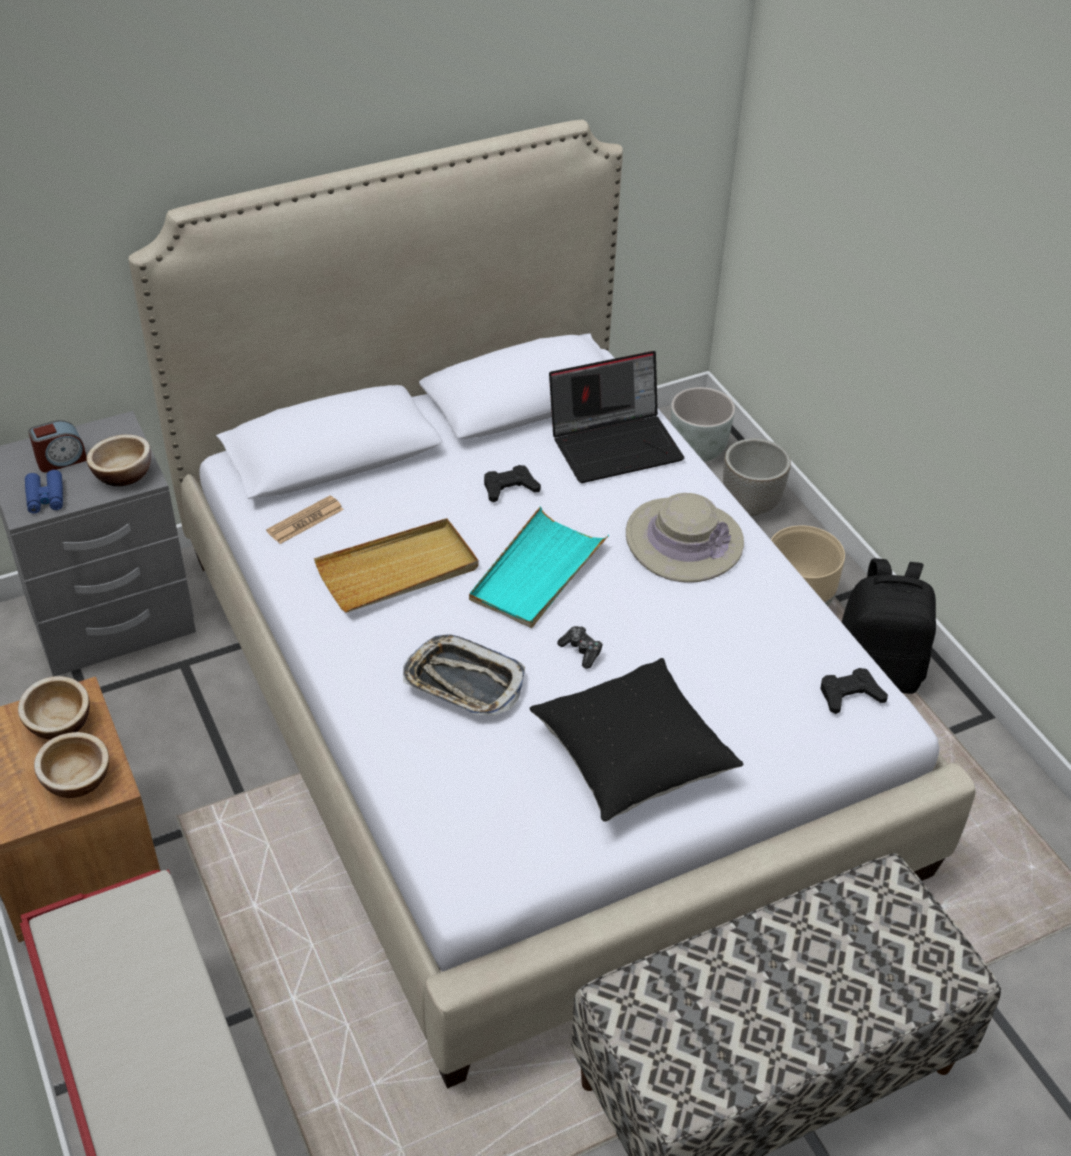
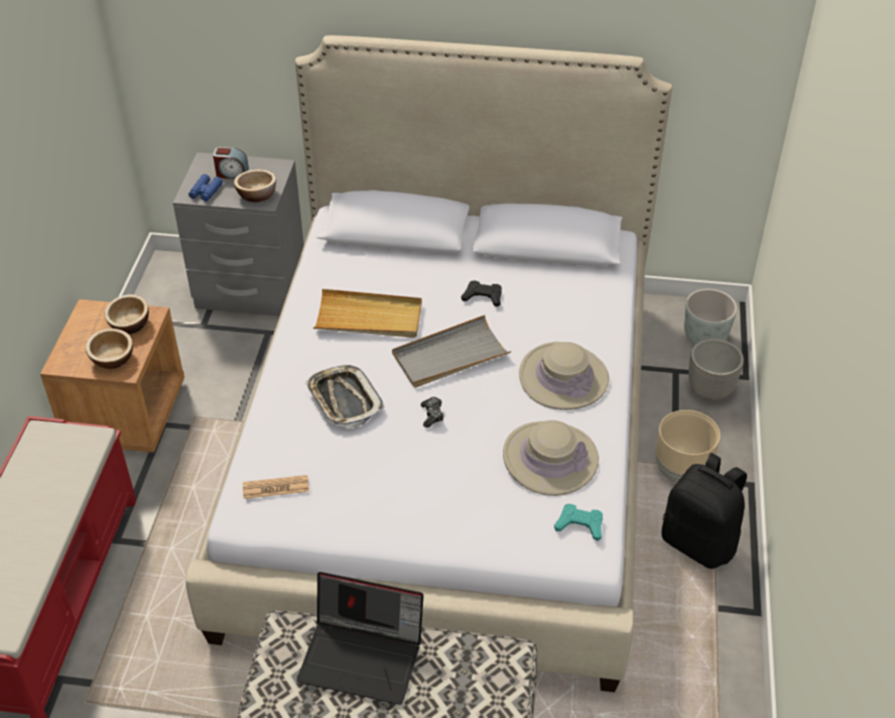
camera: 35 degrees right, 0 degrees up
(305, 520) = (343, 265): newspaper -> newspaper (276, 487)
(537, 572) = (450, 356): turquoise tray -> grey tray
(616, 444) = (578, 297): laptop -> laptop (363, 656)
(632, 758) = (403, 493): black pillow -> none
(753, 637) = (550, 458): none -> beige hat
(850, 695) = (580, 525): black game controller -> turquoise game controller

